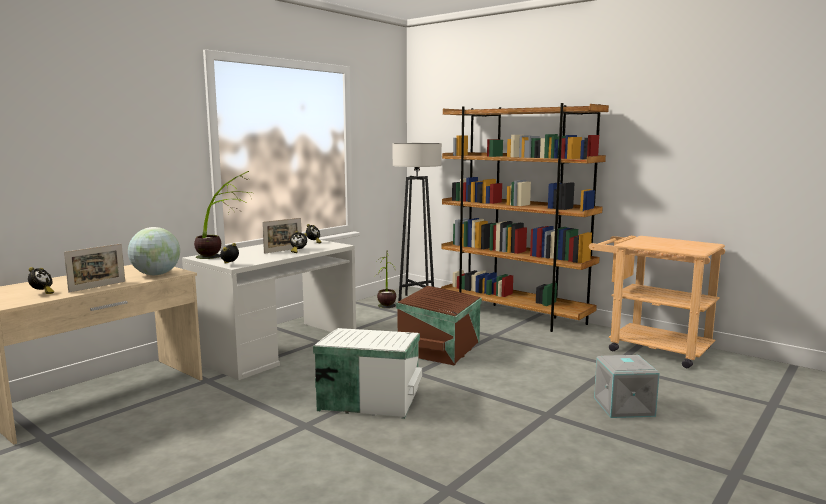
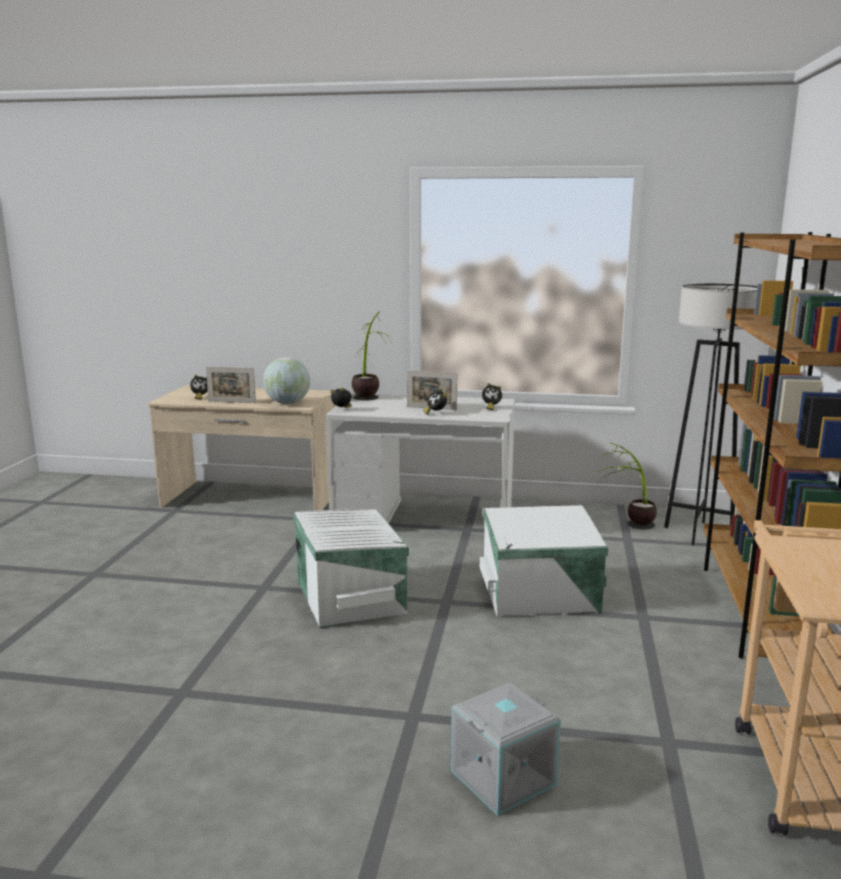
camera: 60 degrees right, 5 degrees up
(441, 348) = (541, 595): brown storage box -> white storage box

